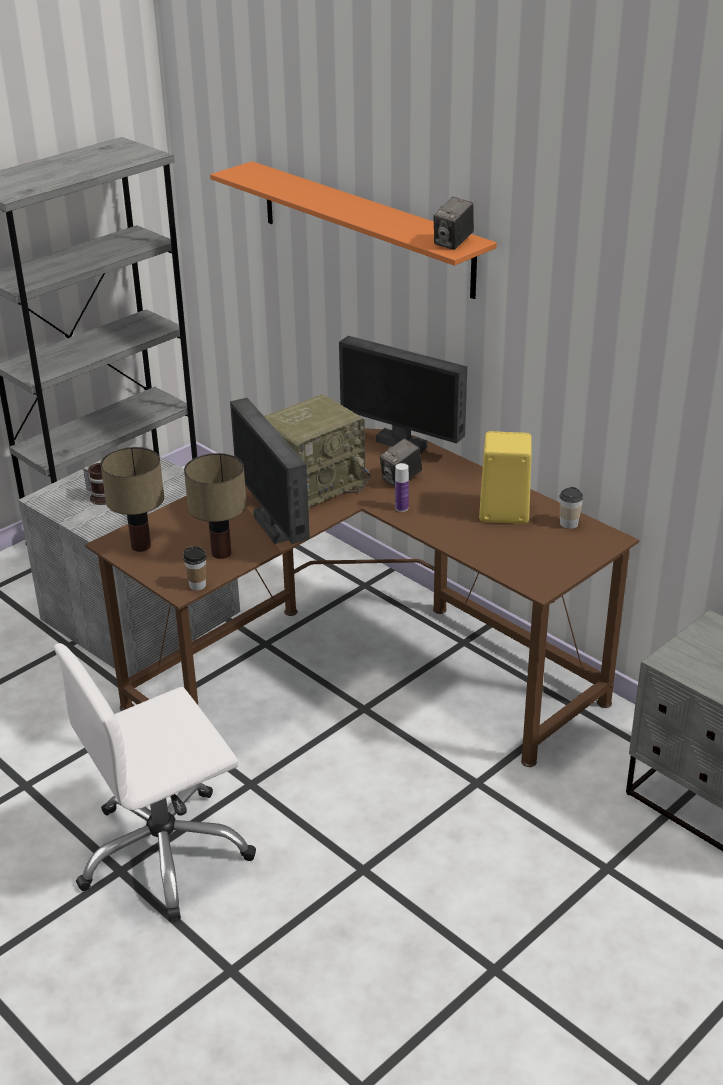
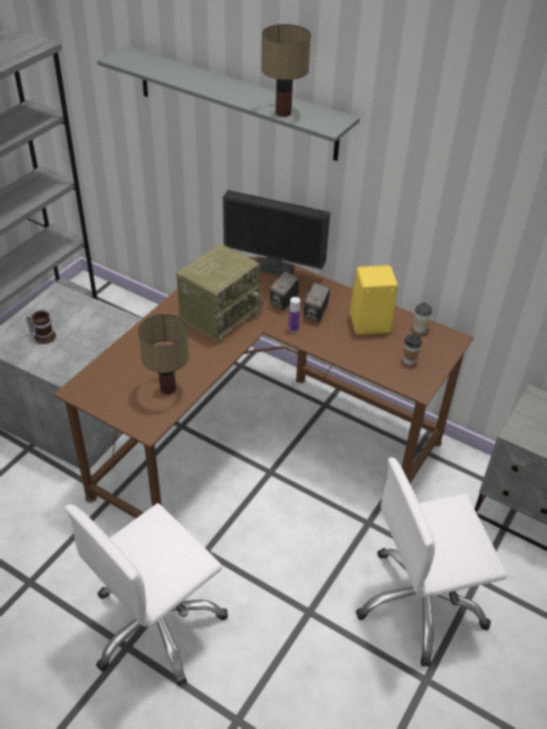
camera: 15 degrees left, 10 degrees up
(140, 546) = (100, 390): table lamp -> table lamp (283, 113)
(197, 585) = (159, 423): cup -> cup (409, 361)
(274, 527) = (202, 358): monitor -> none
(365, 228) = (236, 103): orange shelf -> grey shelf
(453, 243) = (326, 121): camera -> camera (315, 313)
(517, 883) = (420, 603): none -> white office chair

